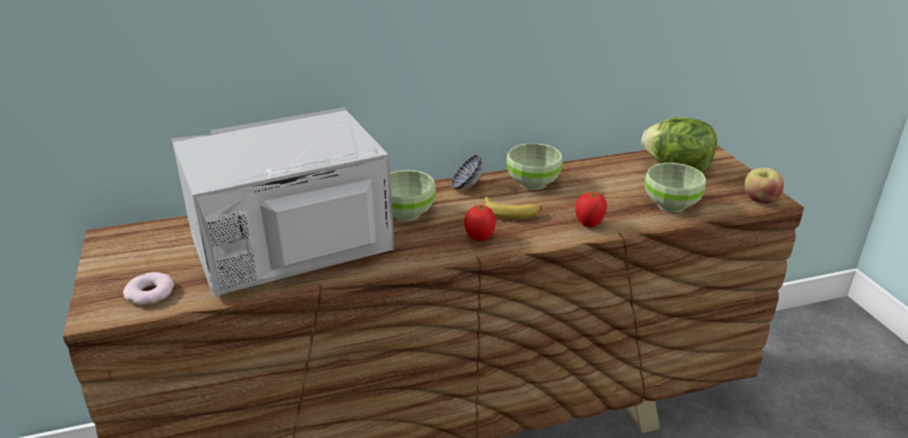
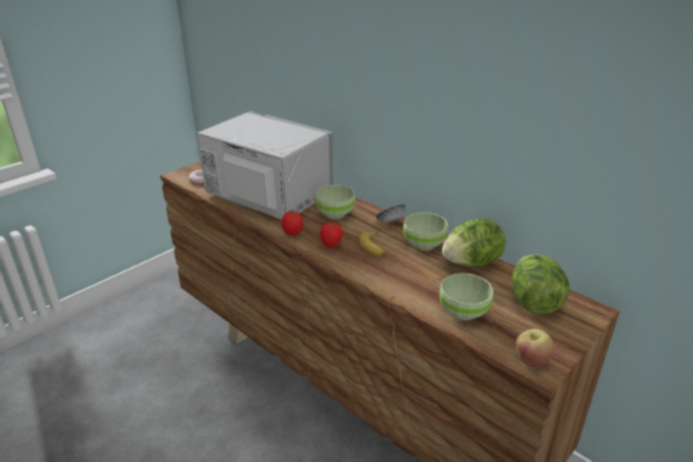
camera: 60 degrees right, 0 degrees up
(589, 224) = (391, 281): tomato -> tomato (292, 234)
(590, 172) = (471, 263): none -> lettuce

